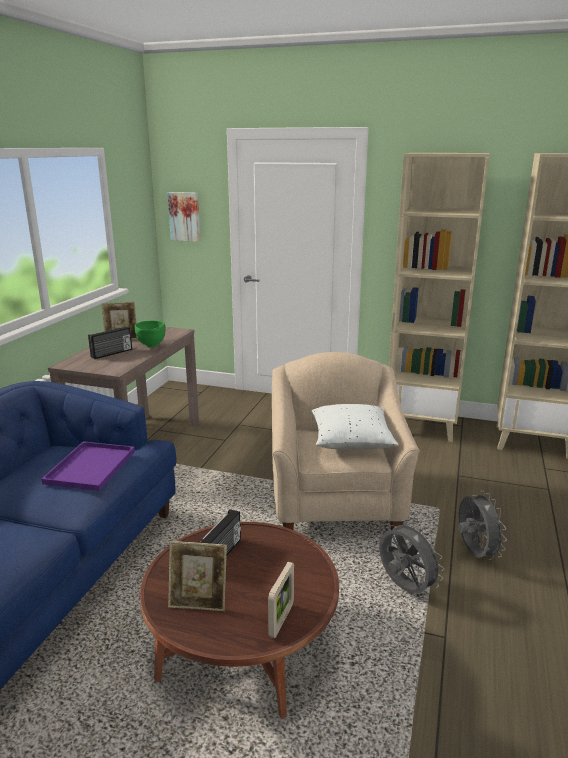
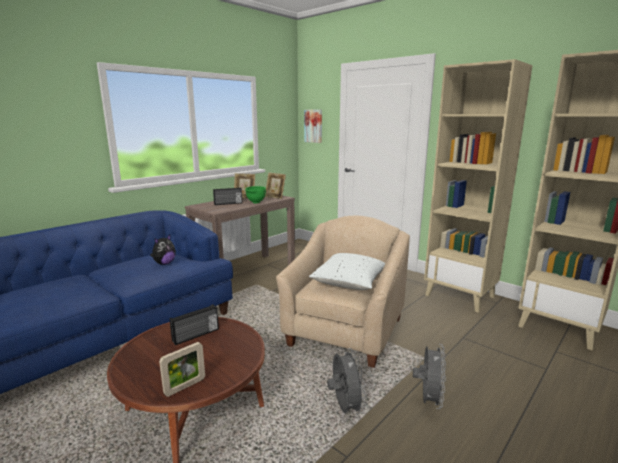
camera: 25 degrees right, 5 degrees down
(91, 466) = (164, 263): purple tray -> plush toy
(199, 601) = (152, 358): picture frame -> picture frame (275, 197)

